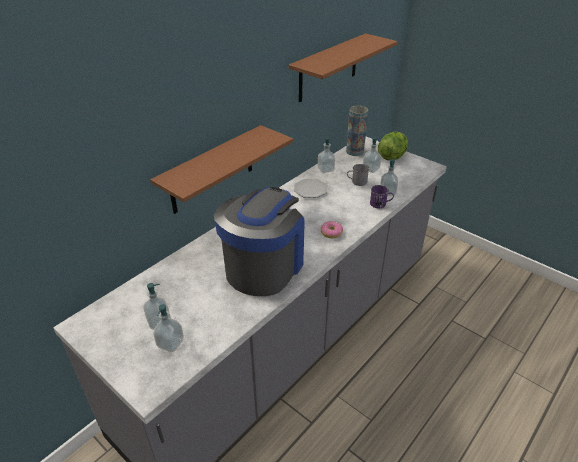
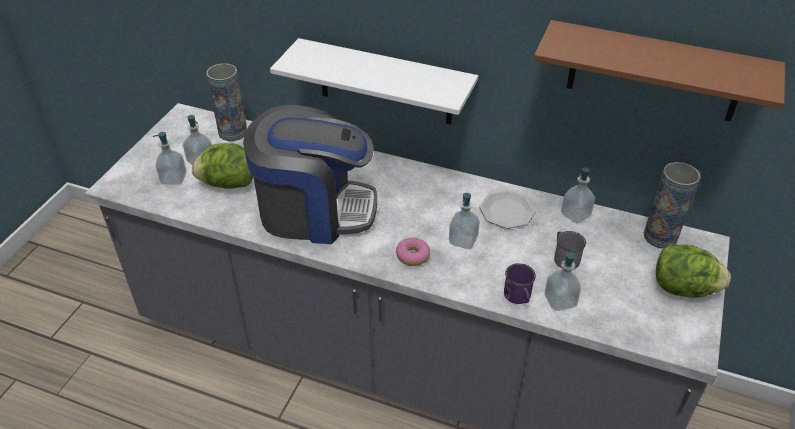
camera: 70 degrees right, 5 degrees up
(134, 295) = (233, 132): none -> vase
(202, 308) = (227, 184): none -> lettuce
(212, 170) = (385, 83): brown shelf -> white shelf
(371, 169) = (618, 267): soap dispenser -> soap dispenser (463, 240)

